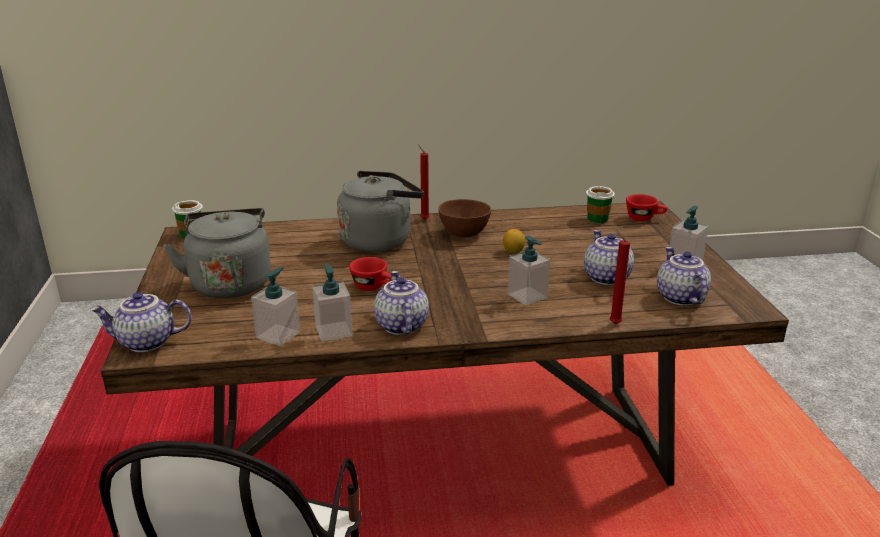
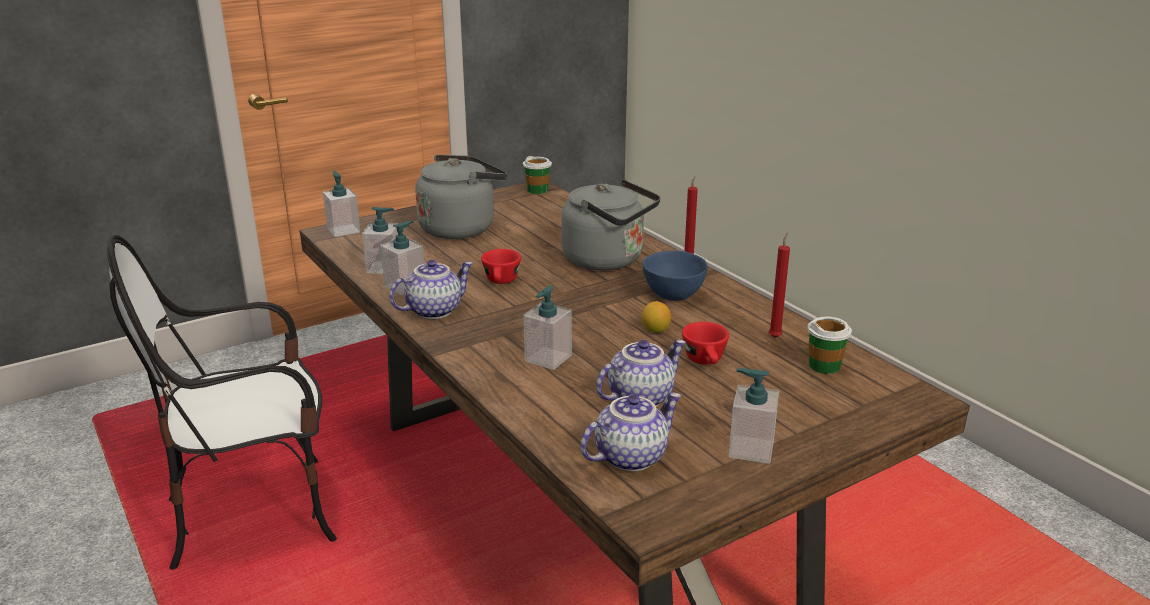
camera: 65 degrees right, 0 degrees up
(146, 343) = (343, 230): teapot -> soap dispenser
(463, 234) = (673, 295): brown bowl -> blue bowl
(613, 323) = (522, 419): red candle -> red candle (775, 336)
(644, 218) = (875, 400): red cup -> red cup (706, 362)

